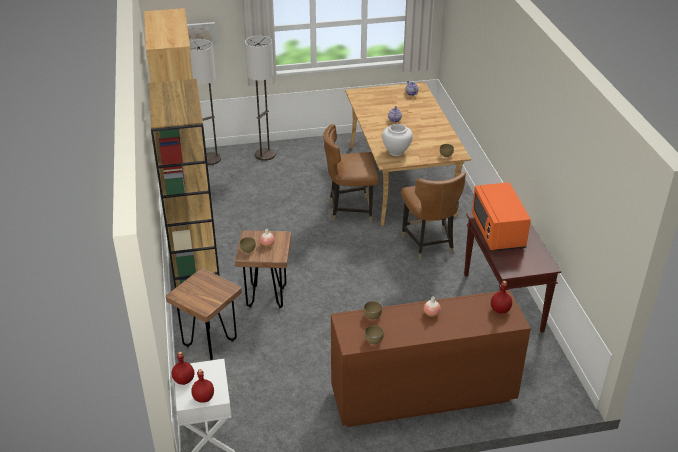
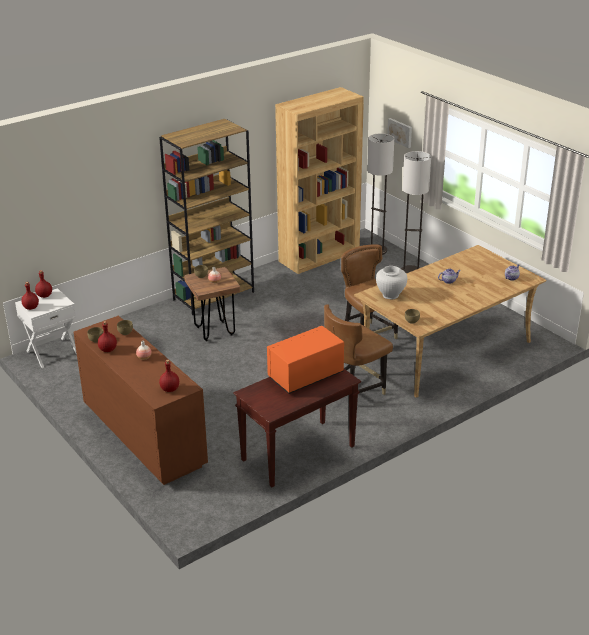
camera: 65 degrees right, 5 degrees down
(210, 344) = (145, 324): brown stool -> none
(399, 336) = (108, 349): none -> red bottle

